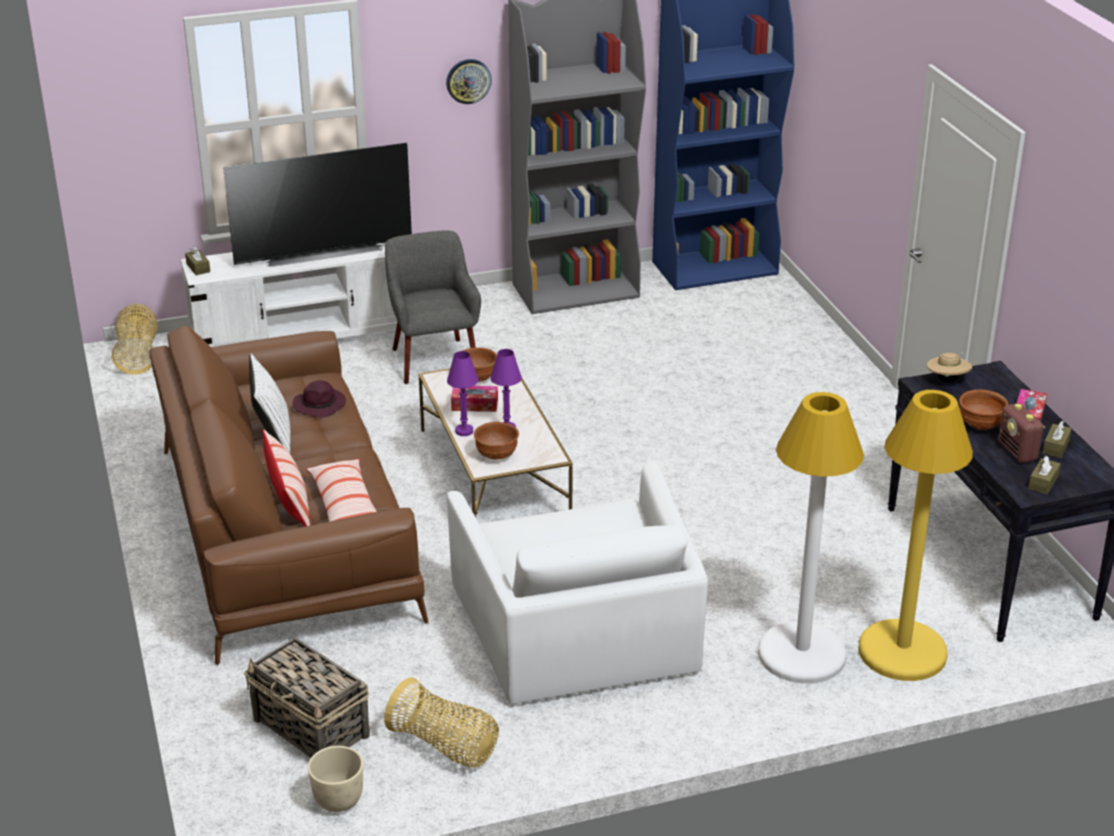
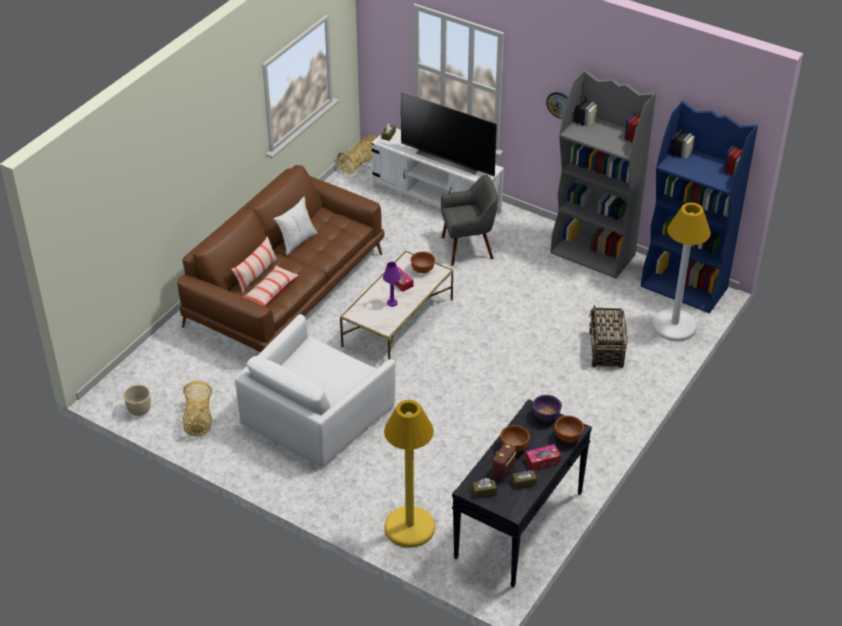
camera: 50 degrees right, 10 degrees up
(312, 728) = (172, 377): basket -> basket (606, 350)
(320, 405) = (334, 239): purple hat -> none
(434, 360) = (468, 248): grey armchair -> grey armchair turned 45 degrees clockwise
(464, 431) = (375, 292): purple table lamp -> none
(497, 455) = (367, 312): brown bowl -> brown bowl (568, 437)
(802, 654) = (371, 494): white floor lamp -> white floor lamp (674, 326)
(947, 380) = (546, 416): beige hat -> purple bowl

